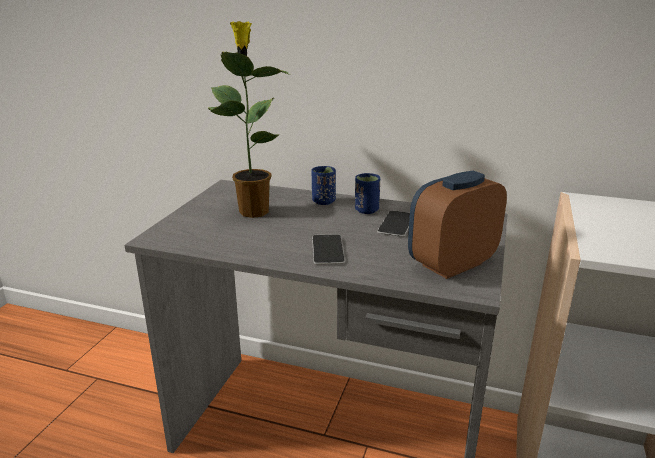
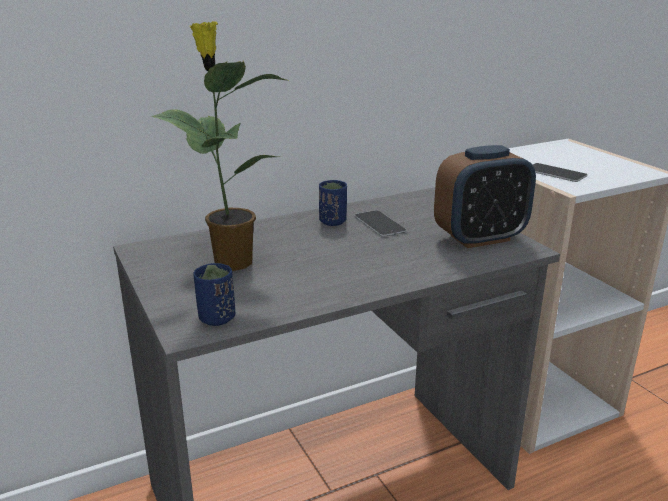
camera: 45 degrees left, 0 degrees up
(323, 201) = (279, 228): blue cup -> blue cup (217, 318)
(327, 249) = (375, 266): phone -> phone (555, 173)
(452, 264) = (480, 238): alarm clock -> alarm clock turned 120 degrees counterclockwise

